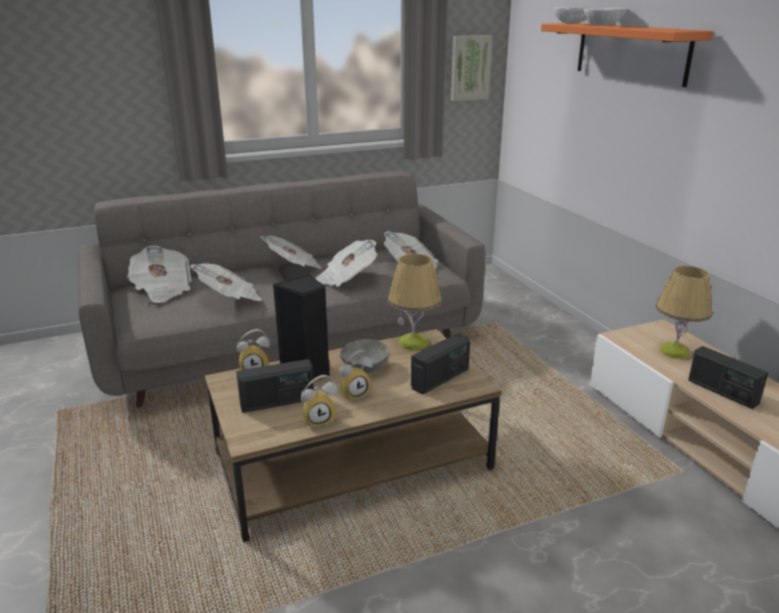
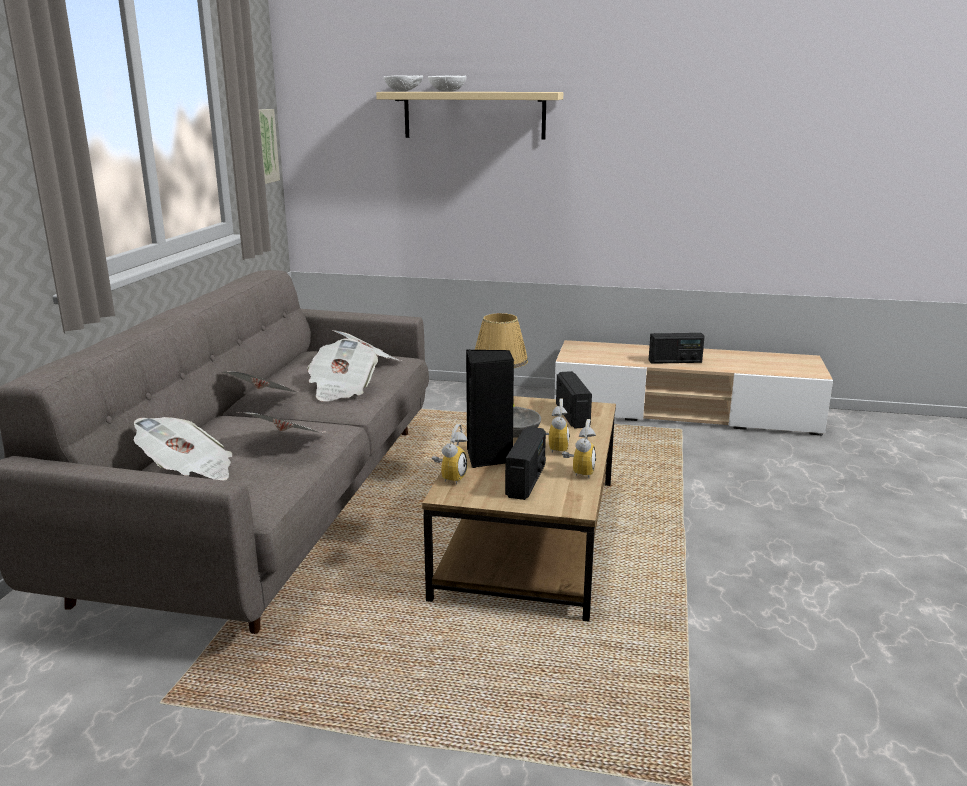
camera: 55 degrees left, 5 degrees down
(631, 52) = (474, 115): orange shelf -> beige shelf
(674, 351) = (611, 353): table lamp -> none

